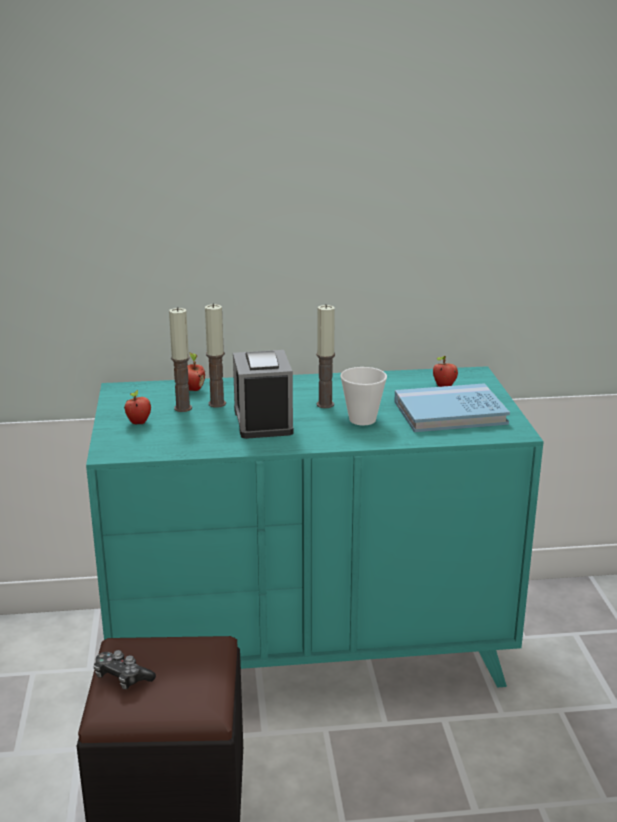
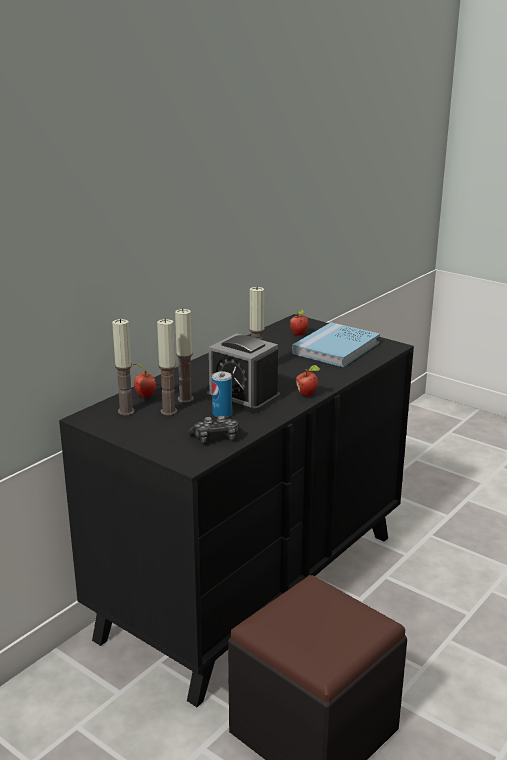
camera: 45 degrees left, 0 degrees up
(122, 677) = (300, 640): game controller -> game controller (215, 438)
(139, 423) = (162, 434): apple -> apple (307, 394)
(155, 395) = (126, 411): none -> candle
(216, 427) = (222, 414): none -> can
(310, 650) = (253, 584): turquoise dresser -> black dresser
(362, 419) = (299, 371): cup -> none

